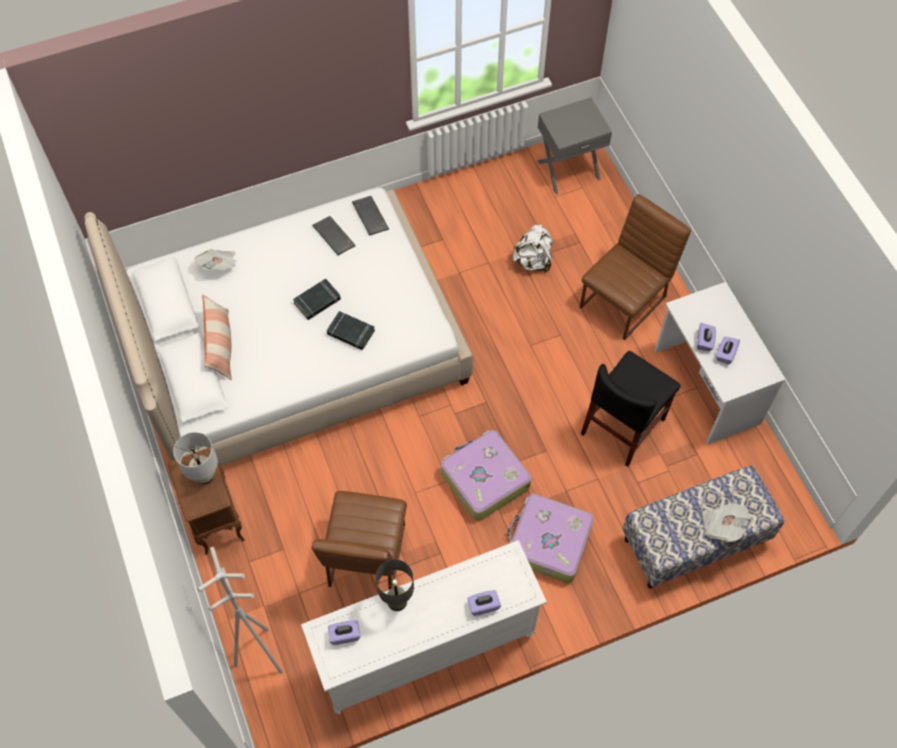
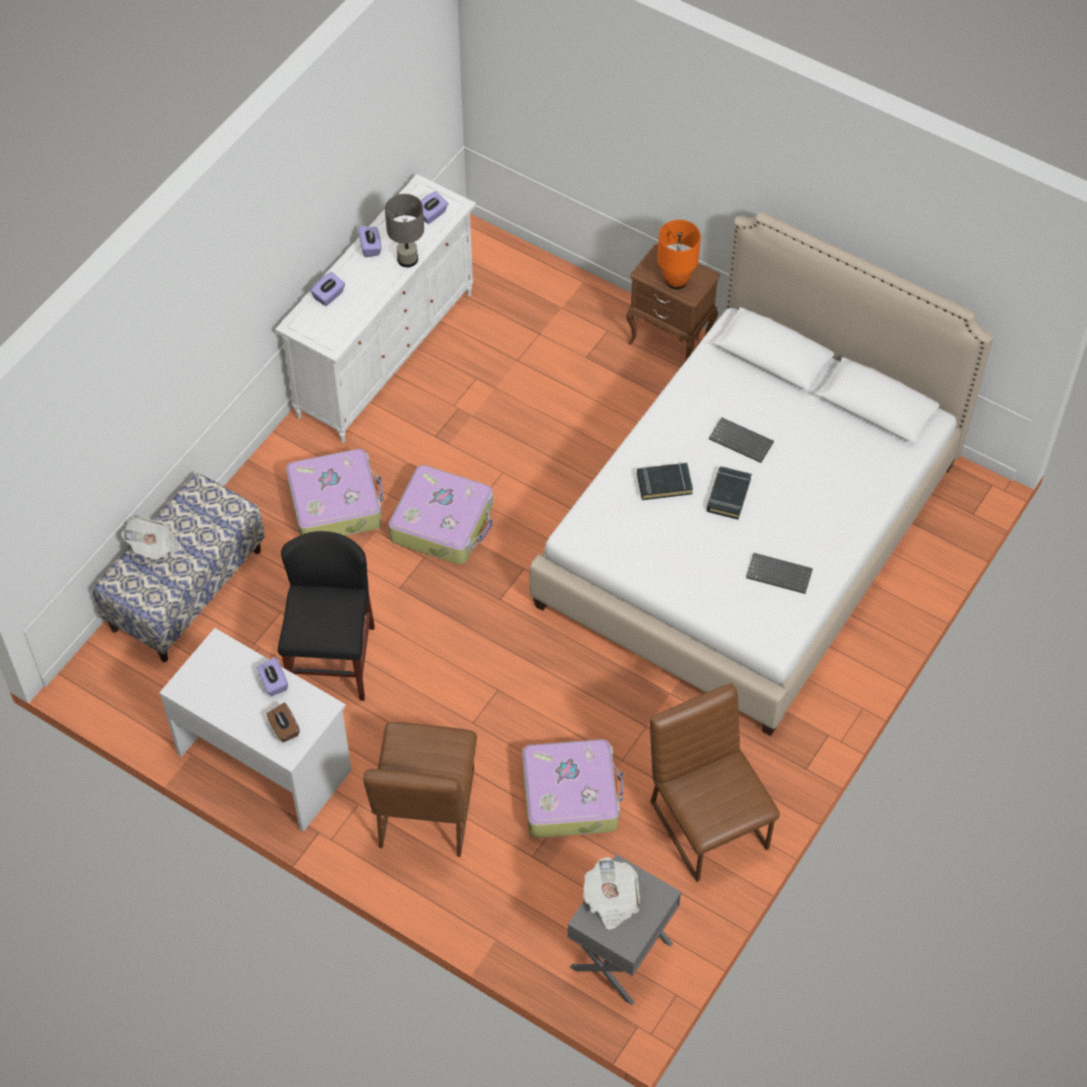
camera: 145 degrees right, 5 degrees down
(204, 475) = (676, 281): white table lamp -> orange table lamp
(219, 265) = (865, 472): newspaper -> newspaper (611, 900)
(220, 345) = (781, 399): pillow -> none
(261, 655) = (530, 274): grey clothes rack -> none
(365, 558) = (503, 393): brown chair -> brown chair (708, 821)
(369, 216) = (762, 620): keyboard -> keyboard (742, 440)
(533, 261) = (571, 795): white backpack -> suitcase
(714, 309) = (284, 729): none -> brown tissue box
(725, 354) = (241, 682): purple tissue box -> purple tissue box (370, 247)

